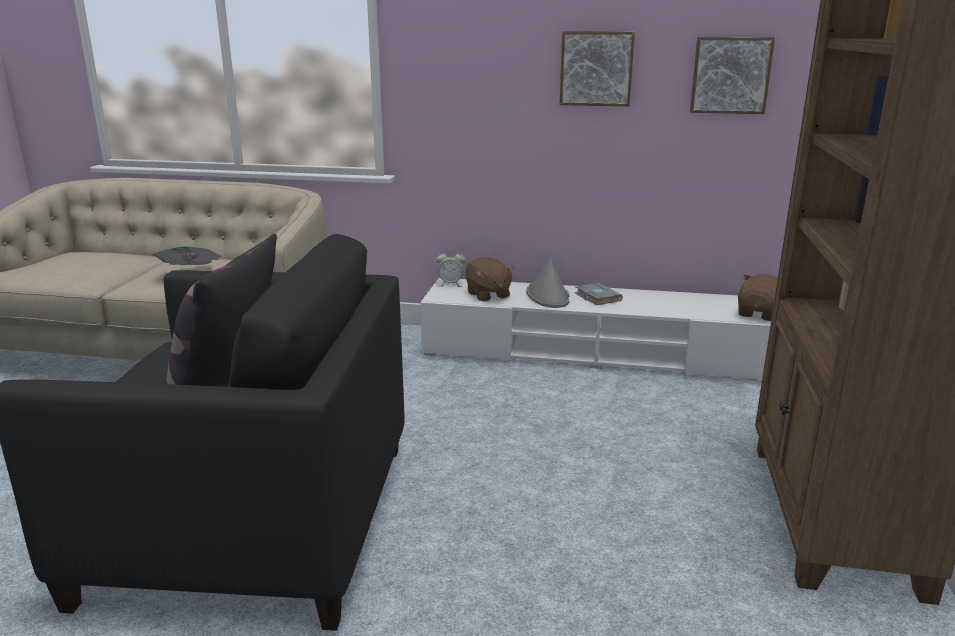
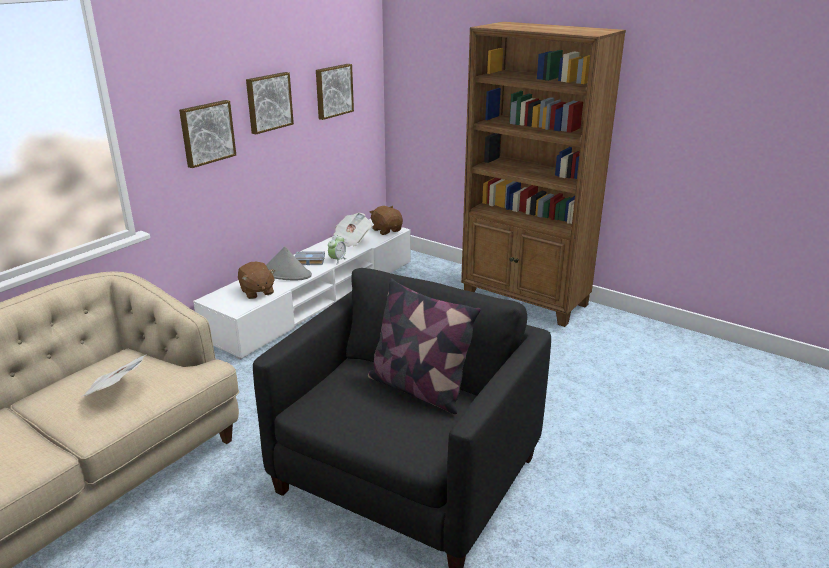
camera: 65 degrees left, 5 degrees up
(451, 284) = (216, 299): alarm clock -> alarm clock (337, 260)
(488, 295) = (257, 292): brown plush toy -> brown plush toy turned 60 degrees clockwise
(491, 88) = (206, 133): none -> picture
(687, 303) = (350, 241): none -> newspaper

